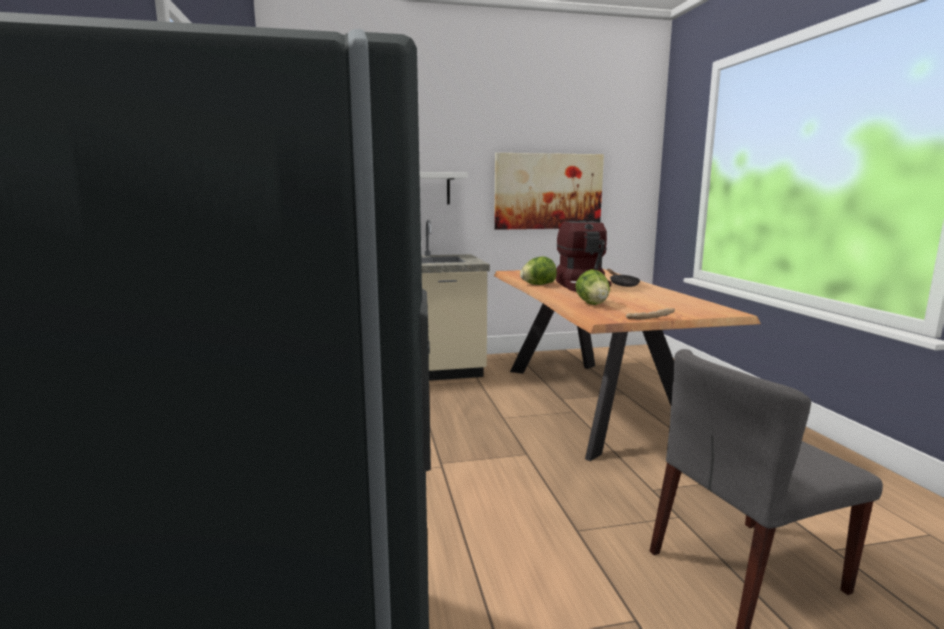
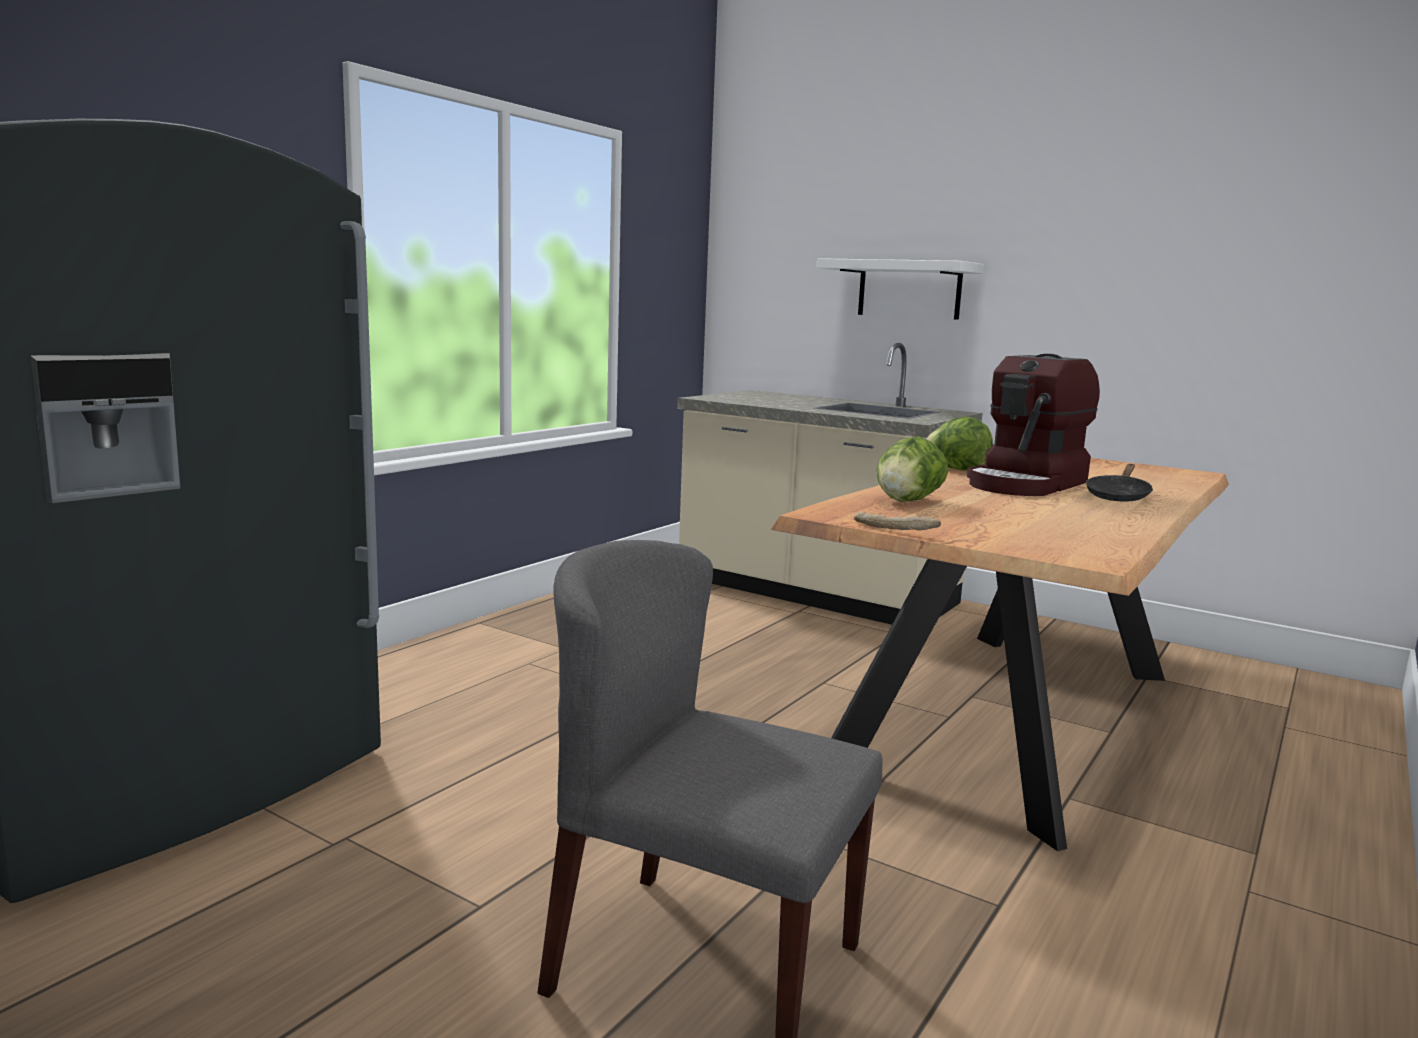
camera: 45 degrees right, 0 degrees up
(548, 191) = (1163, 303): picture -> none

